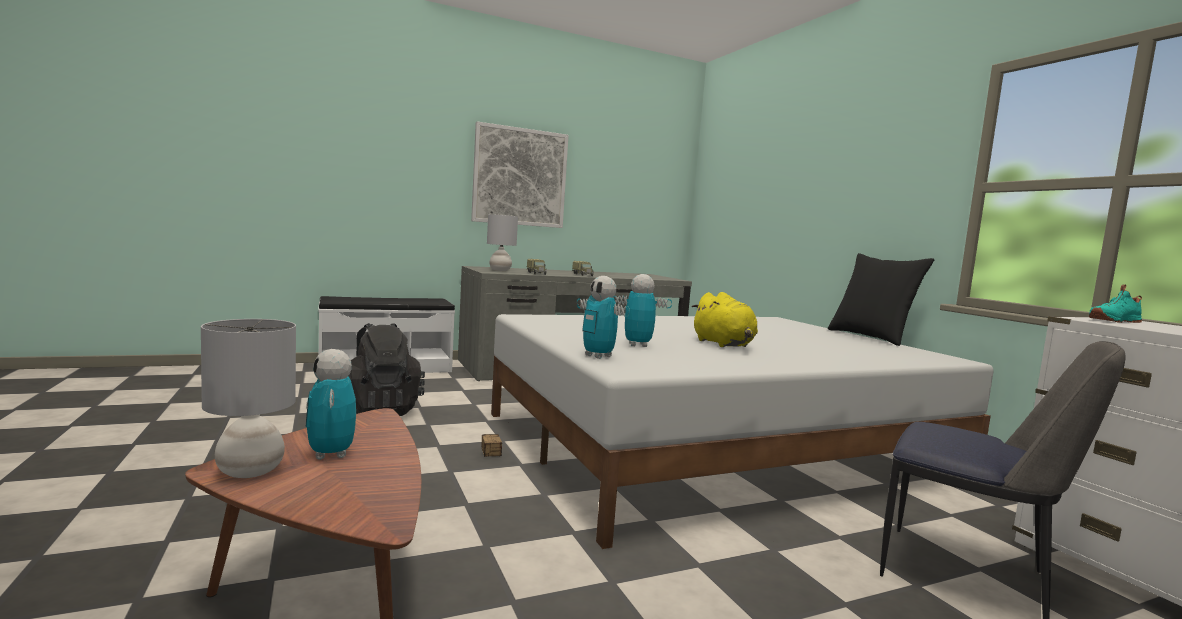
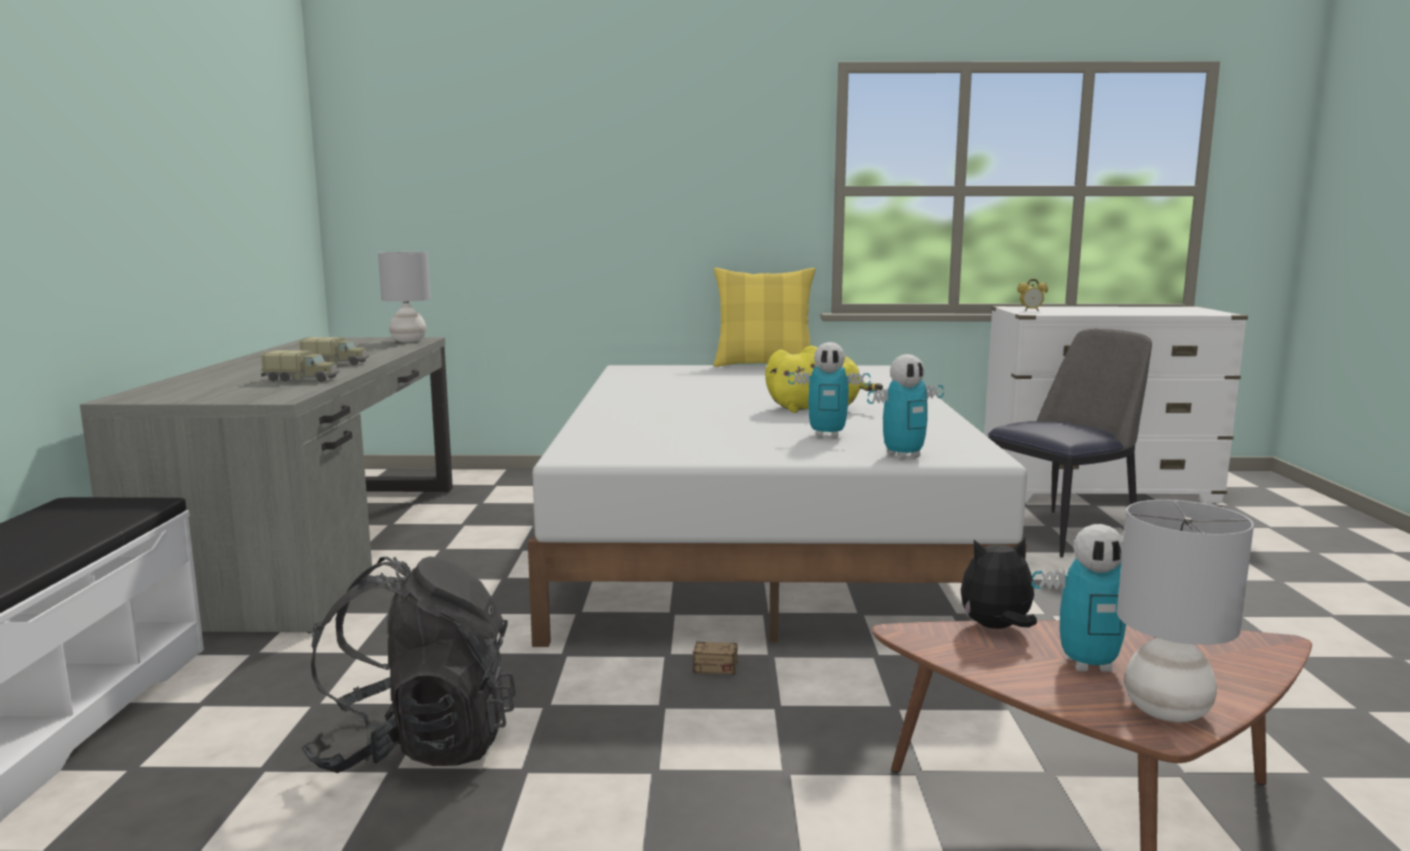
camera: 65 degrees left, 5 degrees up
(393, 433) = (996, 628): none -> plush toy
(500, 270) = (233, 391): grey table lamp -> grey table lamp (409, 341)
(520, 177) = (120, 166): picture -> none
(637, 345) = (827, 435): toy robot -> toy robot turned 105 degrees counterclockwise
(870, 337) = (763, 364): black pillow -> yellow pillow
(1112, 321) = (1031, 311): turquoise shoe -> alarm clock

